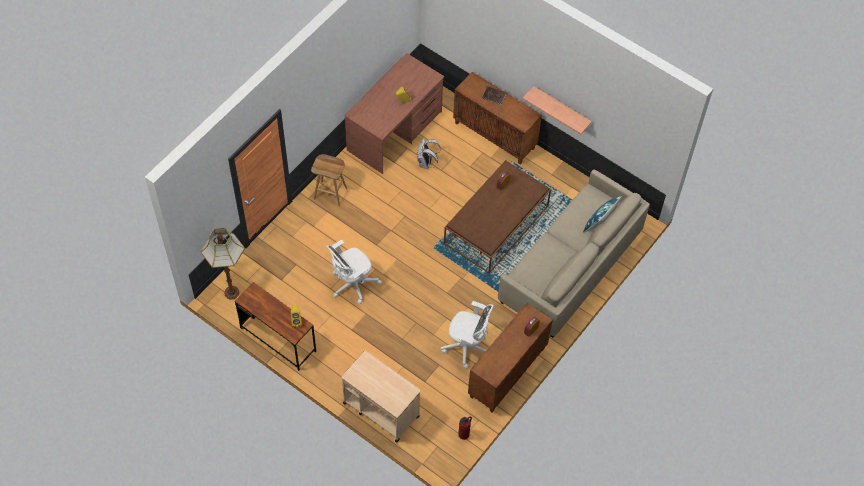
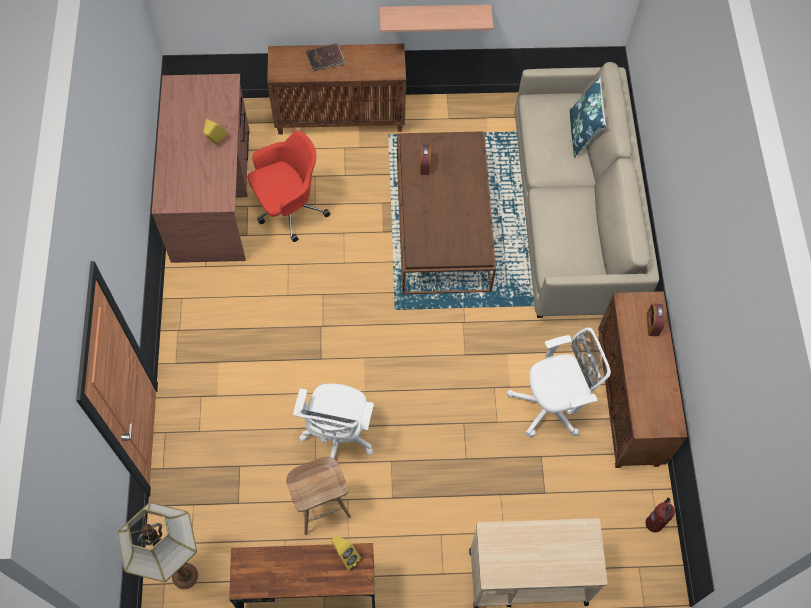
camera: 40 degrees left, 5 degrees up
(331, 193) = (201, 334): brown stool -> brown stool (321, 506)
(426, 163) = (288, 208): white backpack -> red office chair

